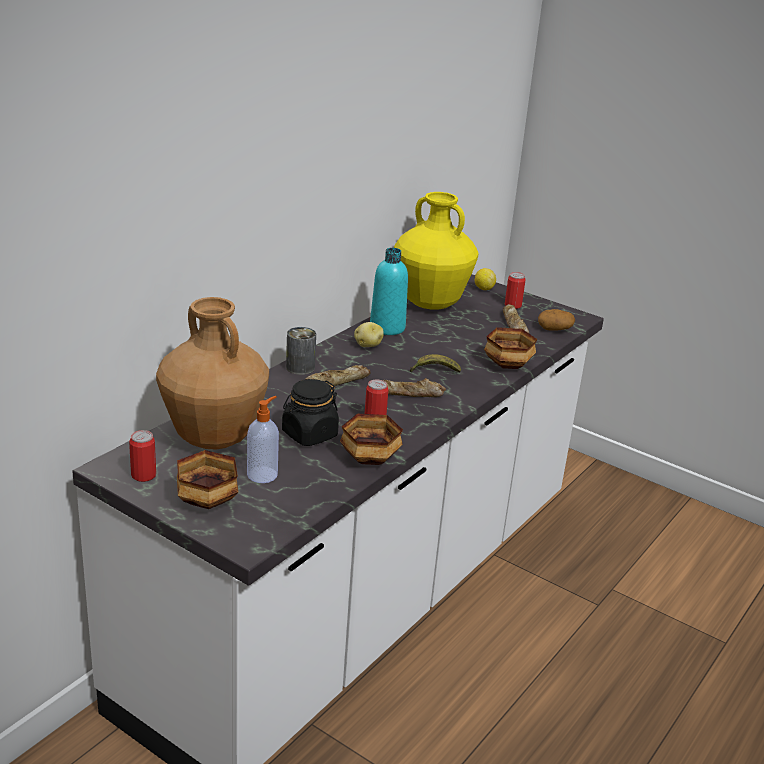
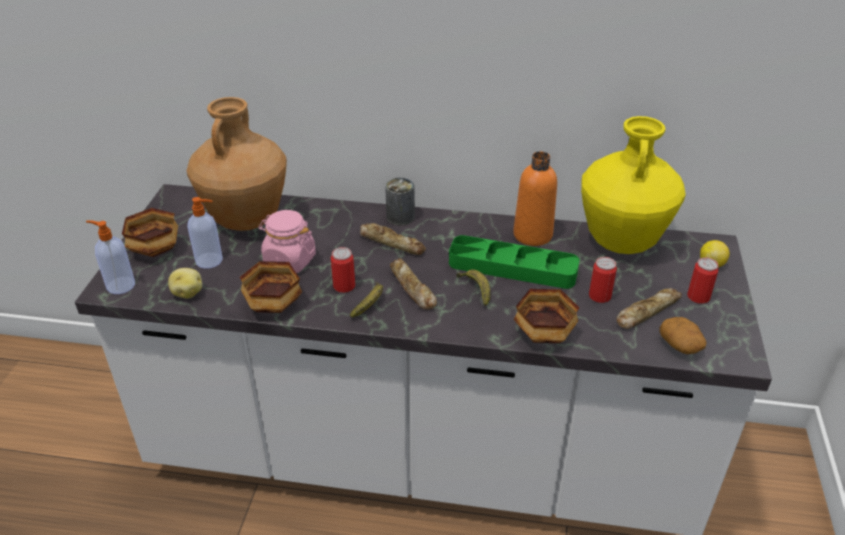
camera: 65 degrees right, 10 degrees up
(143, 475) = (173, 212): can -> can (599, 296)
(250, 535) = (119, 285): none -> soap dispenser
(309, 434) = (289, 261): black jar -> pink jar
(367, 345) = (483, 236): potato -> potato (188, 293)
(387, 328) = (532, 235): turquoise bottle -> orange bottle
(410, 416) = (370, 304): none -> banana
(420, 349) = (512, 268): none -> green tray

